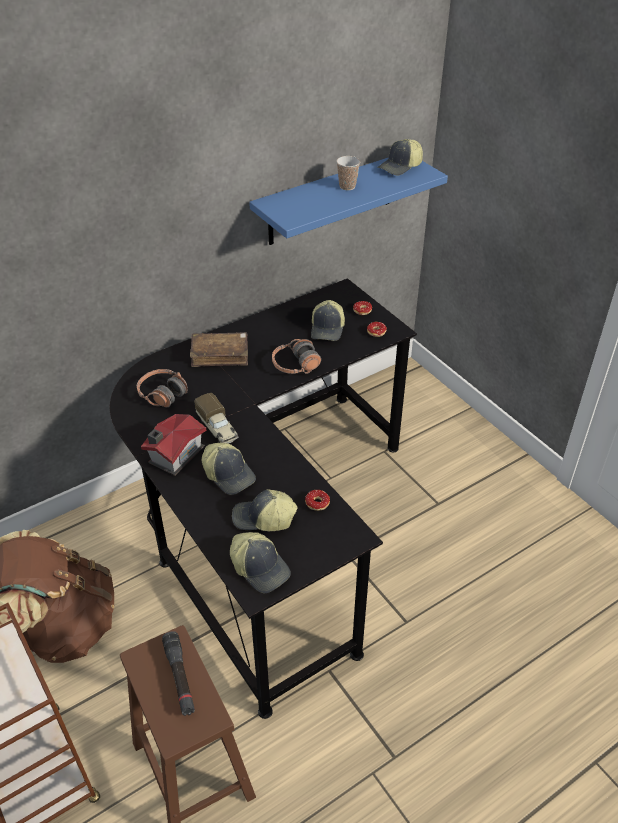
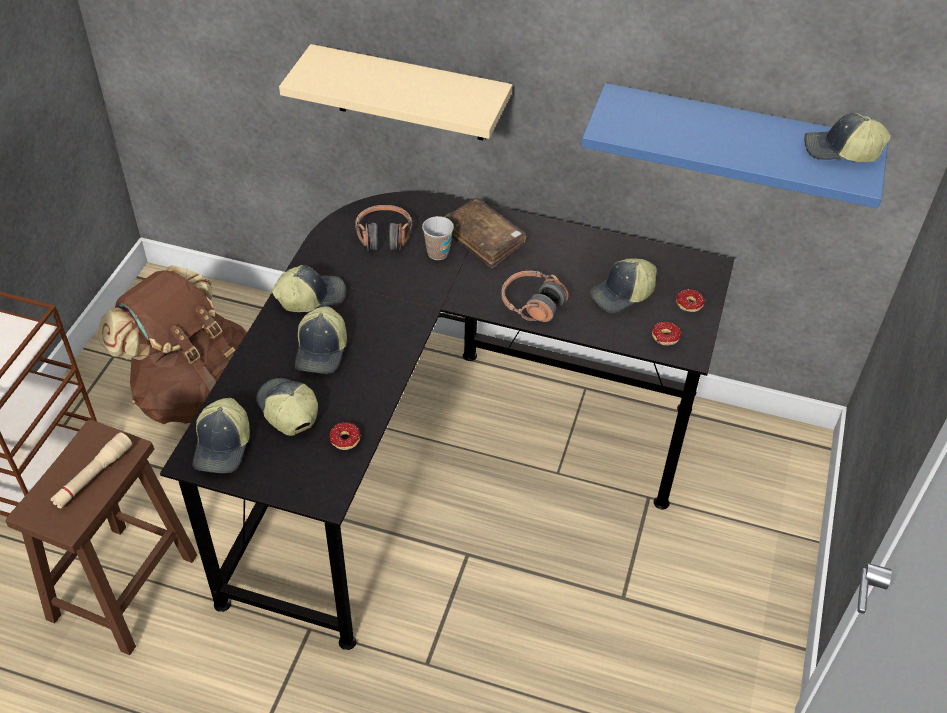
camera: 50 degrees right, 5 degrees up
(116, 286) = (410, 94): none -> beige shelf
(174, 455) = (310, 296): toy house -> cap
(179, 677) = (93, 476): black flashlight -> beige flashlight
(218, 429) = (376, 304): toy truck -> none
(347, 186) = (734, 133): cup -> cup (438, 253)

